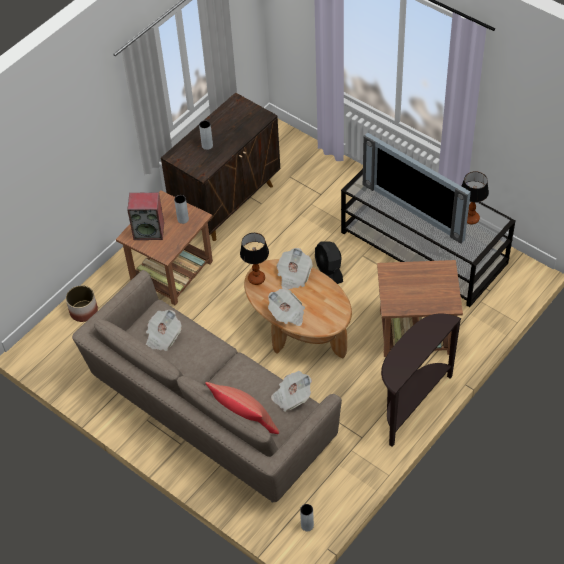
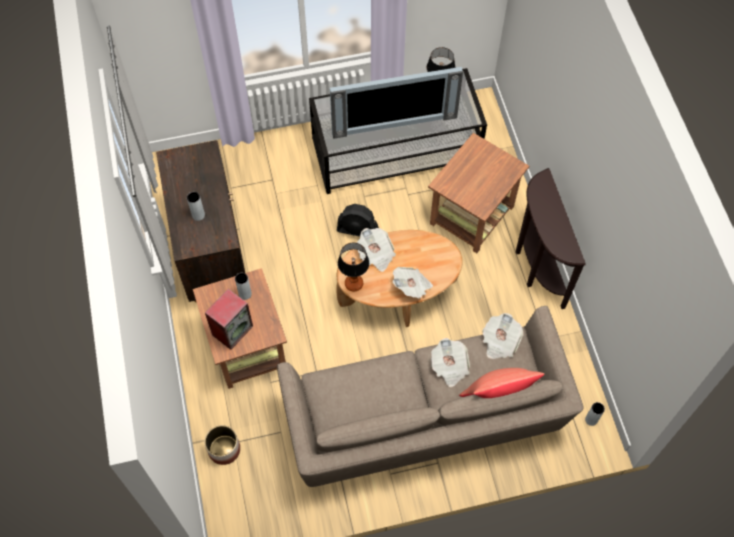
camera: 55 degrees left, 10 degrees up
(162, 337) = (352, 399): newspaper -> newspaper (449, 367)

